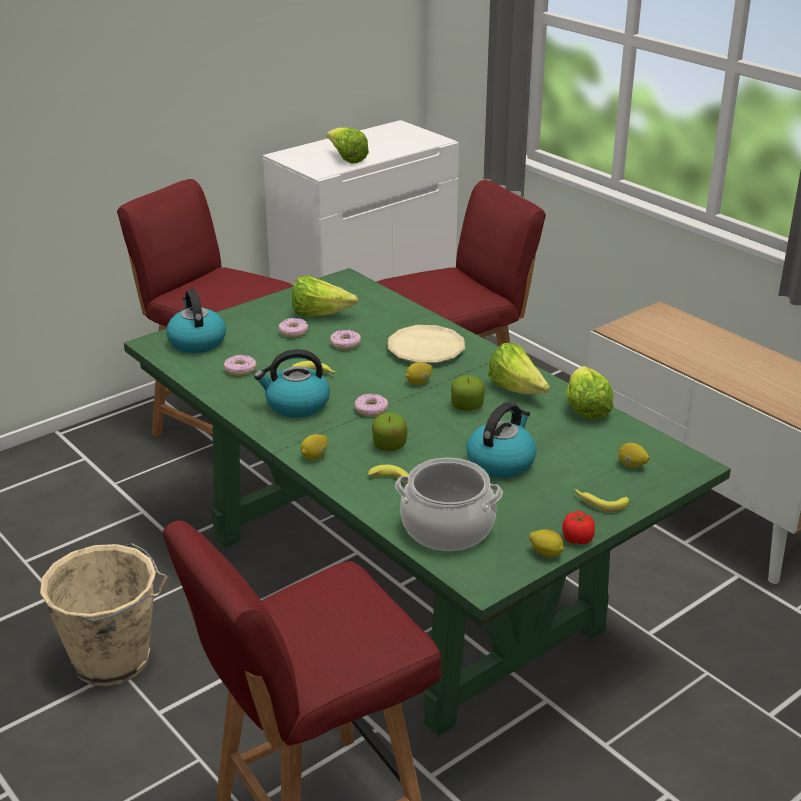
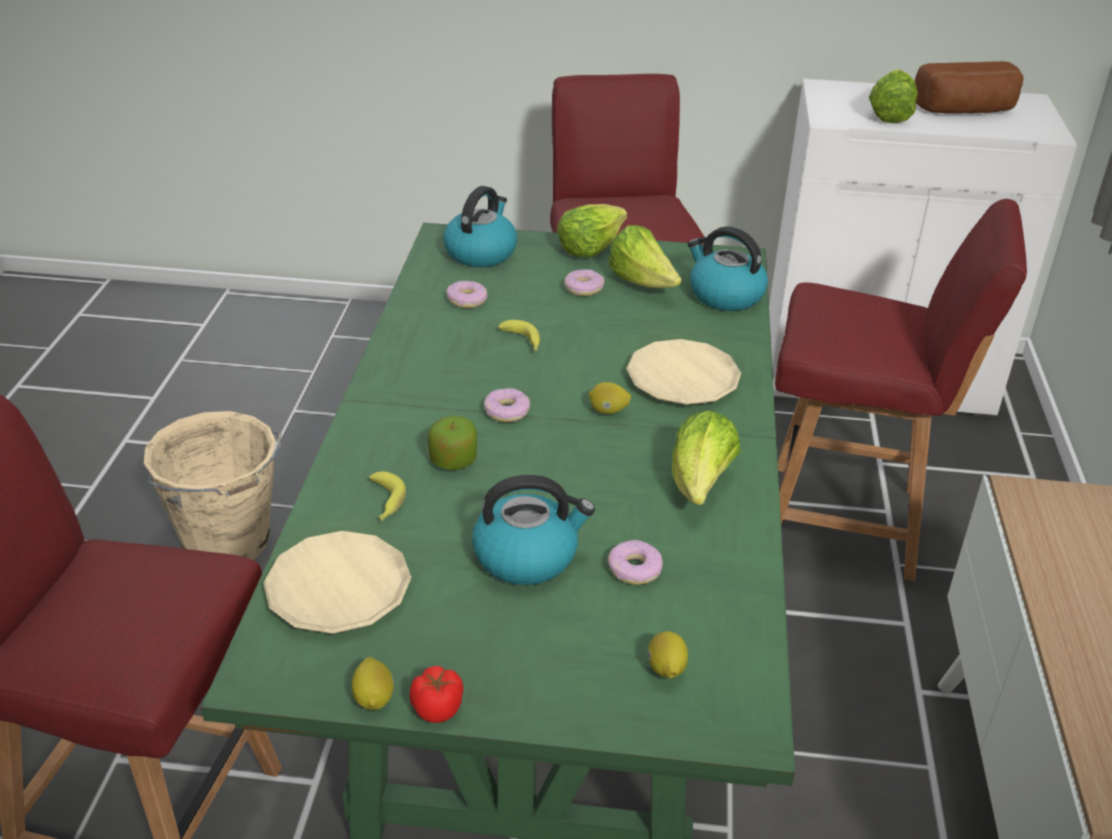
camera: 45 degrees right, 5 degrees up
(296, 405) = (449, 364): kettle -> kettle (724, 295)
(315, 457) = (368, 427): lemon -> none
(345, 344) = (610, 327): donut -> donut (634, 569)
(379, 142) = (967, 110): none -> bread
(447, 528) = (338, 589): cooking pot -> beige plate
(467, 406) = (609, 469): apple -> none
(586, 408) = (743, 559): lettuce -> lettuce (589, 247)
(599, 502) = (541, 685): banana -> none

